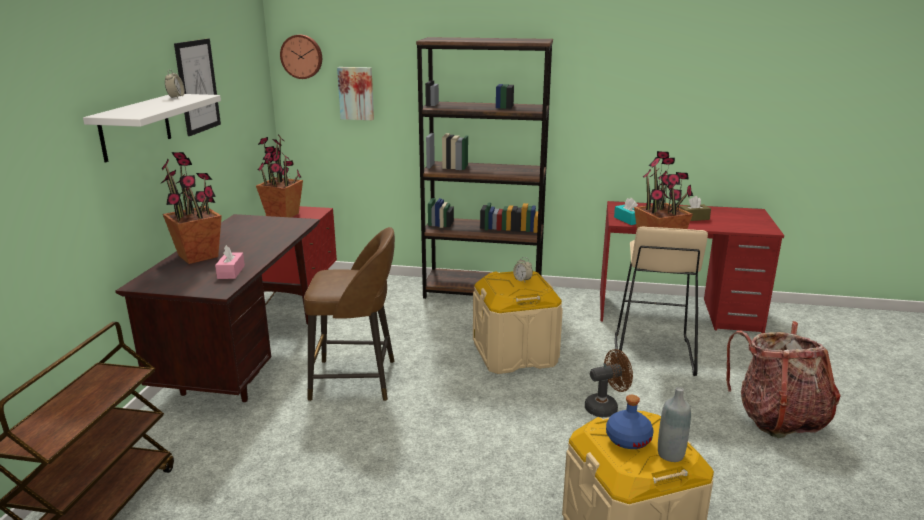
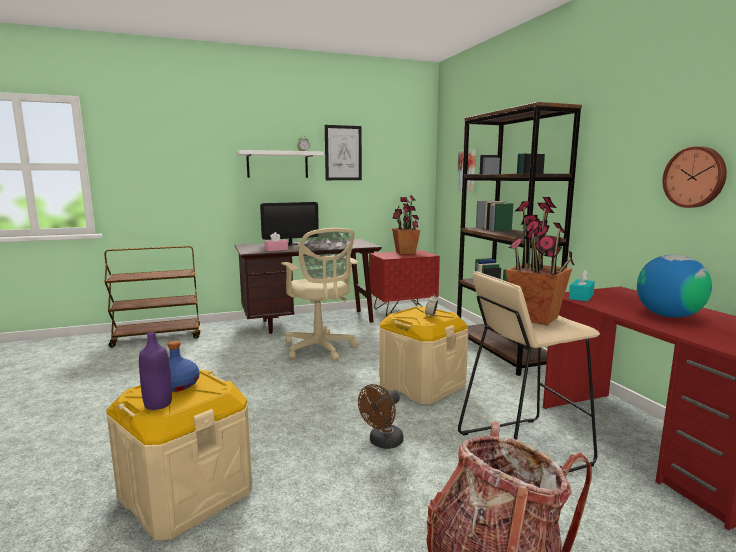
camera: 60 degrees right, 10 degrees down
(198, 256) = (290, 244): potted plant -> monitor
(302, 56) = (447, 145): wall clock -> wall clock (695, 177)
(356, 380) = (320, 349): brown stool -> beige office chair
(606, 407) = (382, 443): brown fan -> brown fan turned 90 degrees clockwise
(670, 454) = (158, 404): grey bottle -> purple bottle
(693, 218) = (668, 316): brown tissue box -> globe

